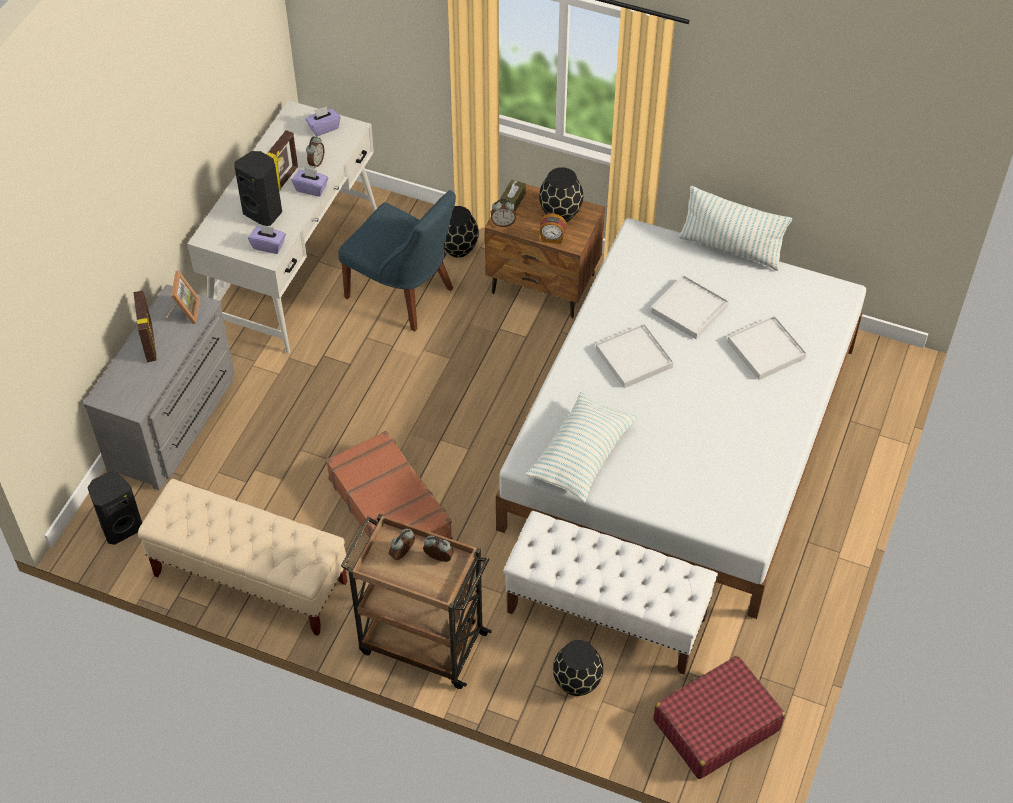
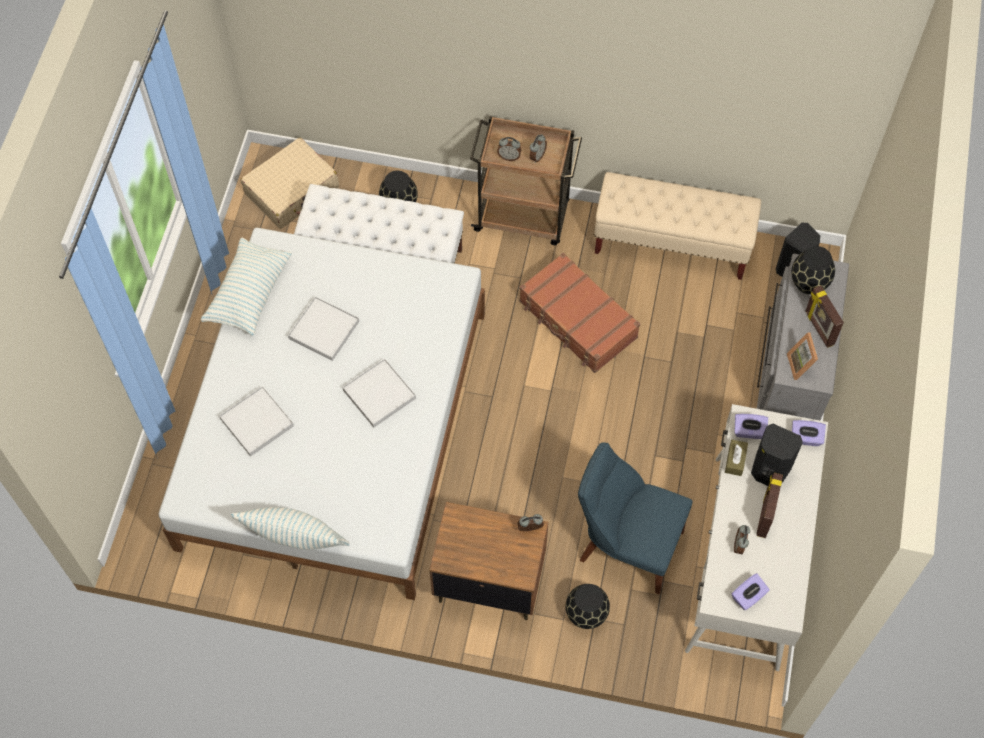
camera: 170 degrees right, 10 degrees up
(311, 188) = (732, 509): purple tissue box -> purple tissue box (805, 438)
(513, 200) = (526, 562): brown tissue box -> brown tissue box (735, 460)
(552, 238) = (477, 518): alarm clock -> none
(559, 213) = (474, 553): black vase -> black vase (809, 283)
(582, 456) = (413, 291): pillow -> pillow (248, 293)
(689, 309) = (332, 456): white tray -> white tray (324, 330)
(715, 725) = (292, 191): red suitcase -> beige suitcase

